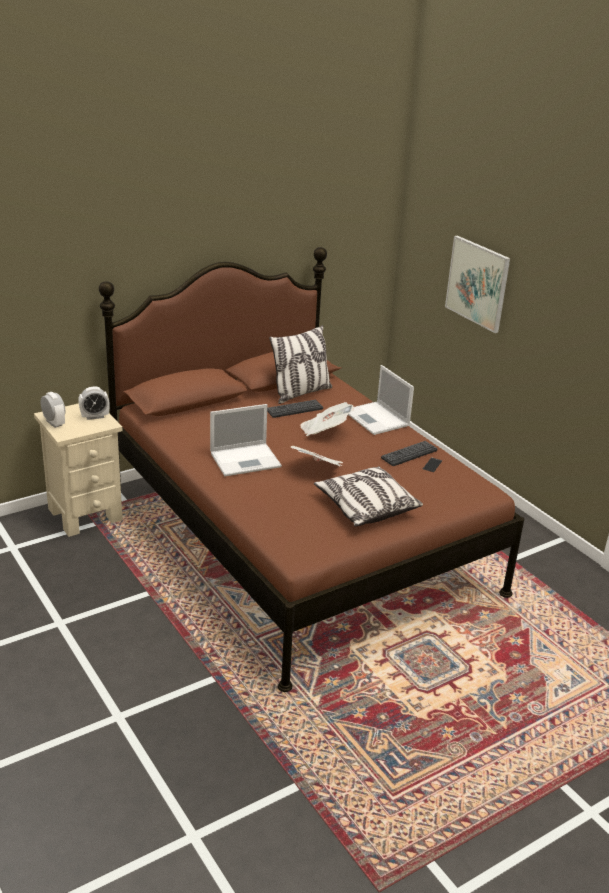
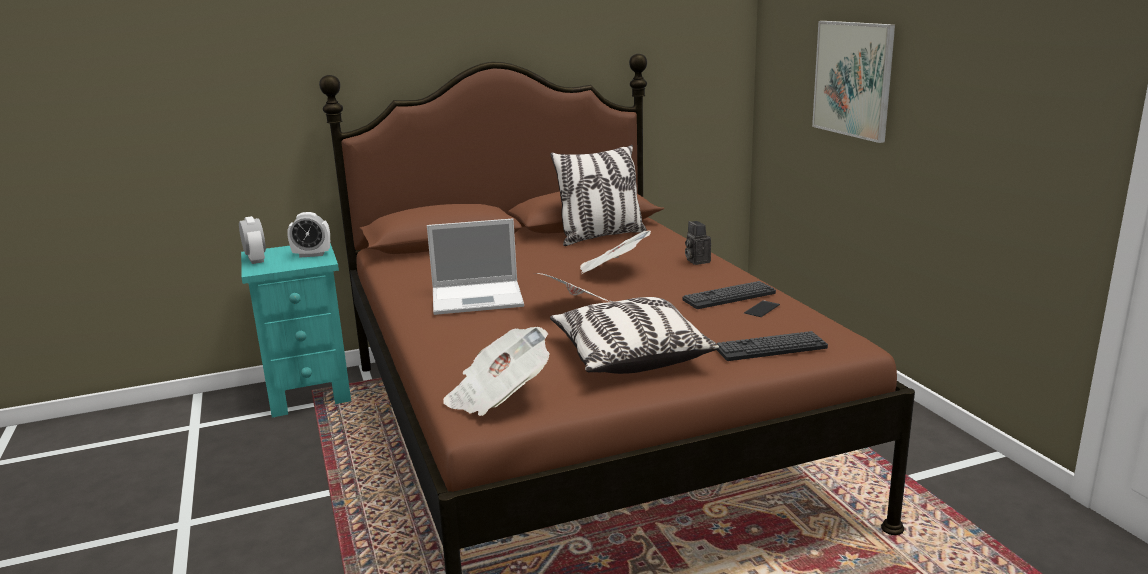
camera: 15 degrees right, 10 degrees down
(86, 515) = (310, 394): beige nightstand -> turquoise nightstand
(294, 409) = (582, 251): keyboard -> keyboard (770, 348)
(302, 542) = (498, 396): none -> newspaper
(377, 419) = (696, 261): laptop -> camera

